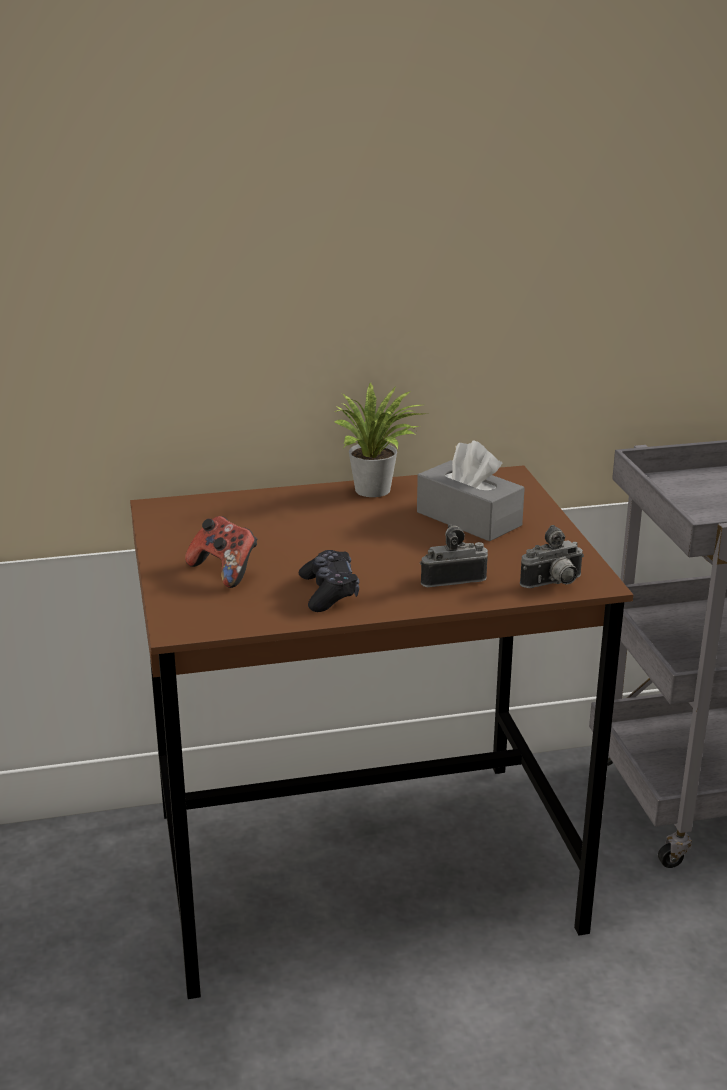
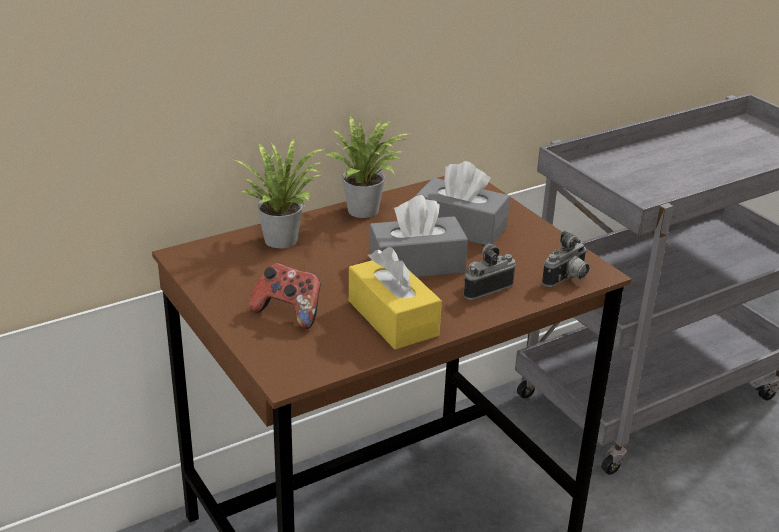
camera: 20 degrees left, 5 degrees up
(269, 505) = (283, 238): none -> potted plant
(329, 592) = (393, 318): black game controller -> yellow tissue box
(392, 547) = (416, 264): none -> grey tissue box

